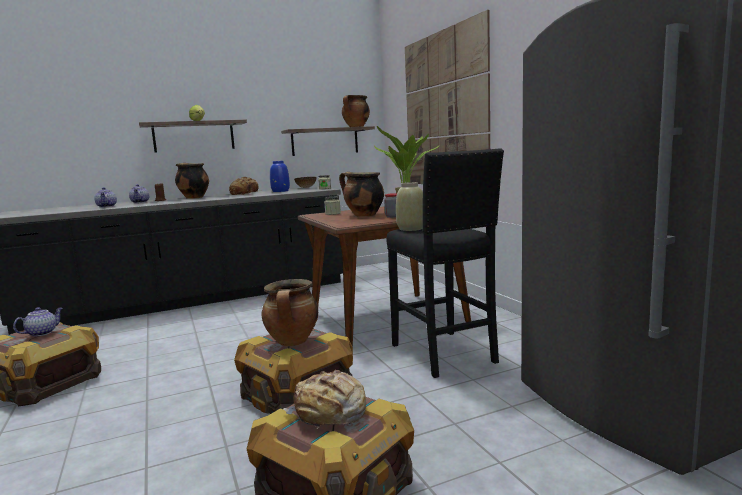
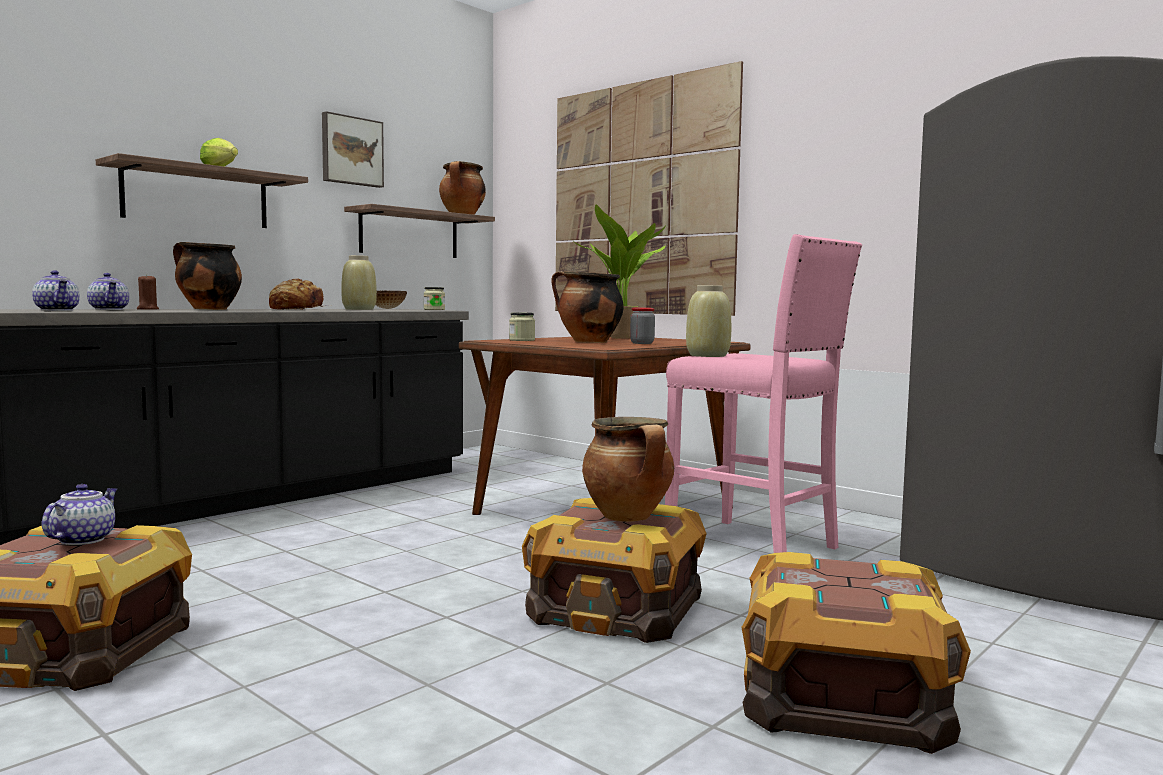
camera: 25 degrees left, 5 degrees down
(280, 191) = (359, 309): blue vase -> beige vase
(283, 98) = (351, 151): none -> picture
(330, 412) = (852, 578): bread -> none
(444, 354) = (754, 545): black stool -> pink stool

